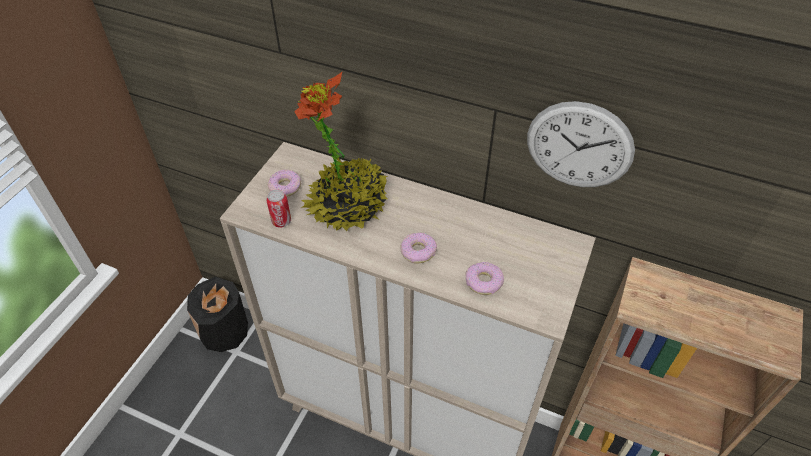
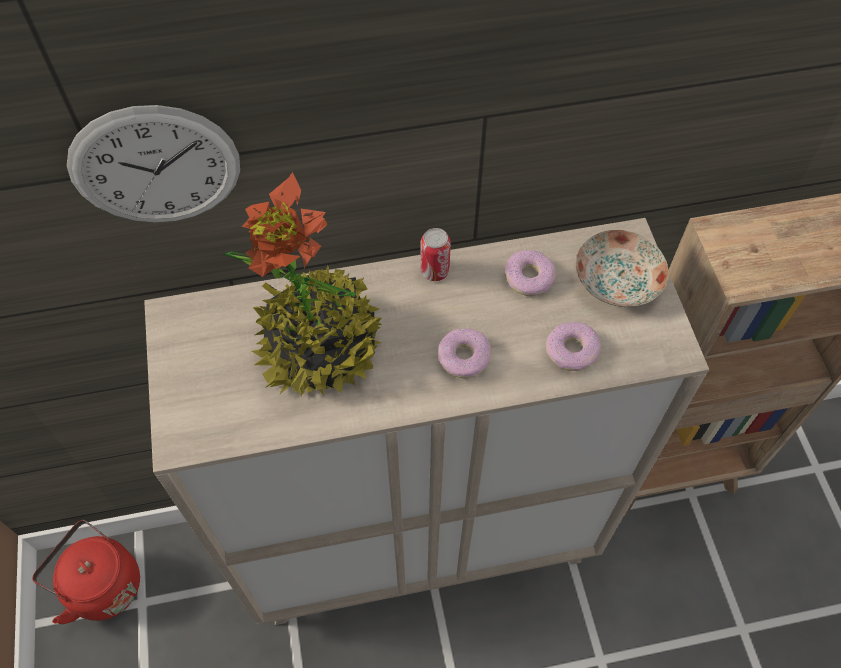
camera: 35 degrees left, 10 degrees up
(224, 330) = (101, 584): black vase -> red kettle
(281, 221) = (249, 423): can -> can (434, 271)
(285, 187) = (210, 369): donut -> donut (529, 277)
(545, 260) = (616, 280): none -> plate
(579, 146) = (613, 116): wall clock -> wall clock (155, 167)

